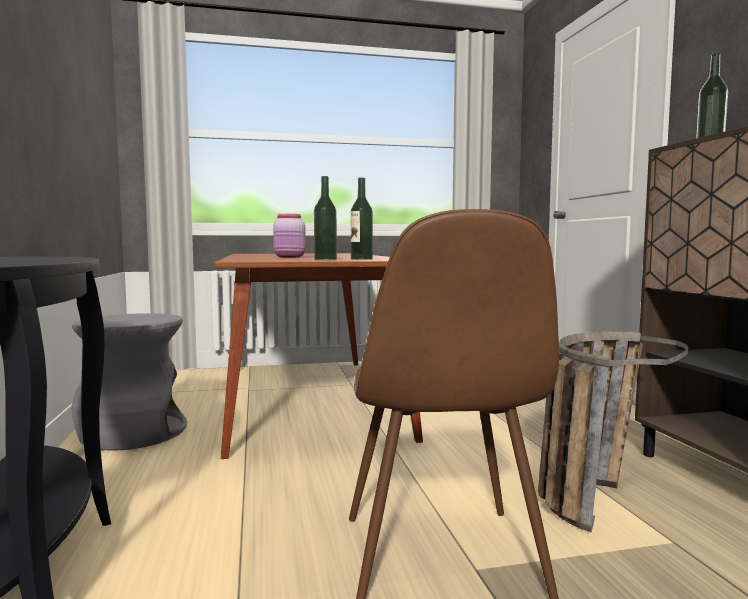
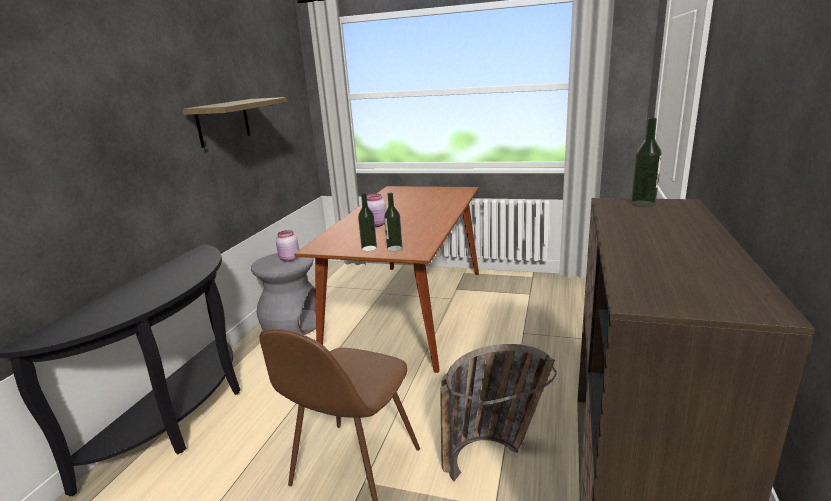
camera: 30 degrees right, 15 degrees up
(46, 84) = (223, 122): none -> shelf
(137, 318) = (289, 259): none -> pink jar

